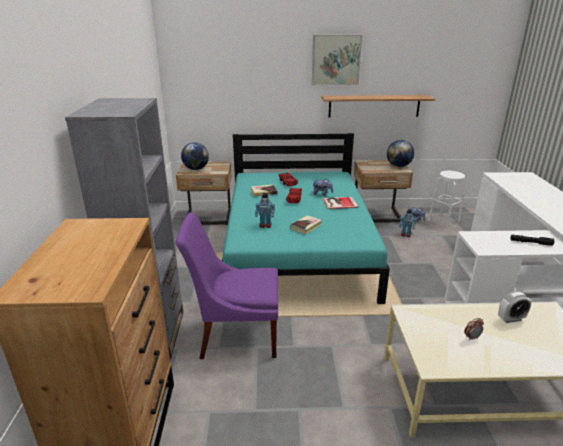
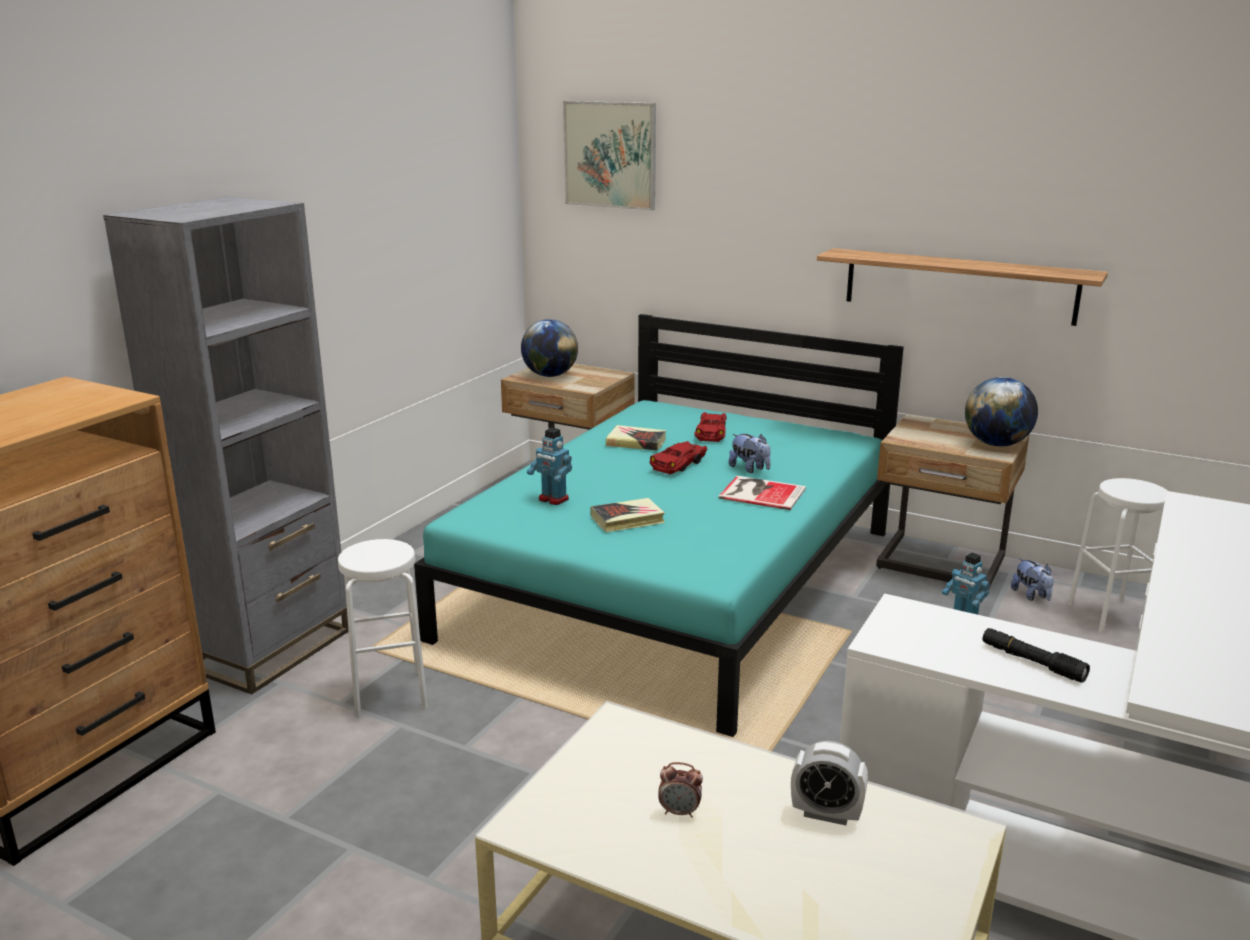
camera: 30 degrees right, 5 degrees down
(235, 335) = (389, 694): purple chair -> white stool
(336, 60) = (868, 168): picture -> picture (610, 155)

